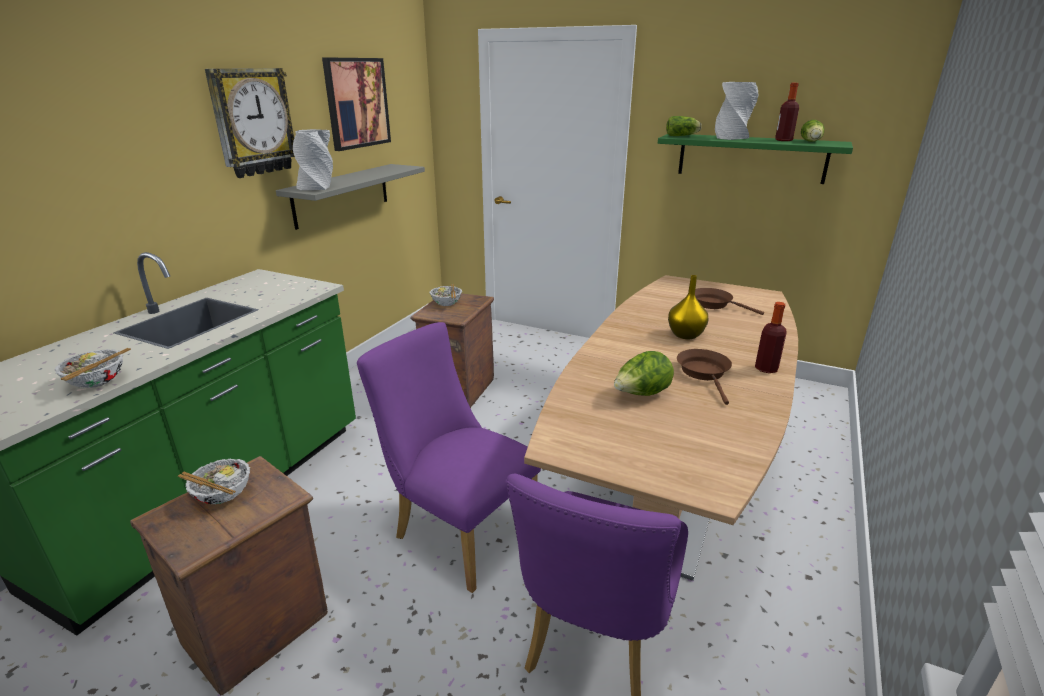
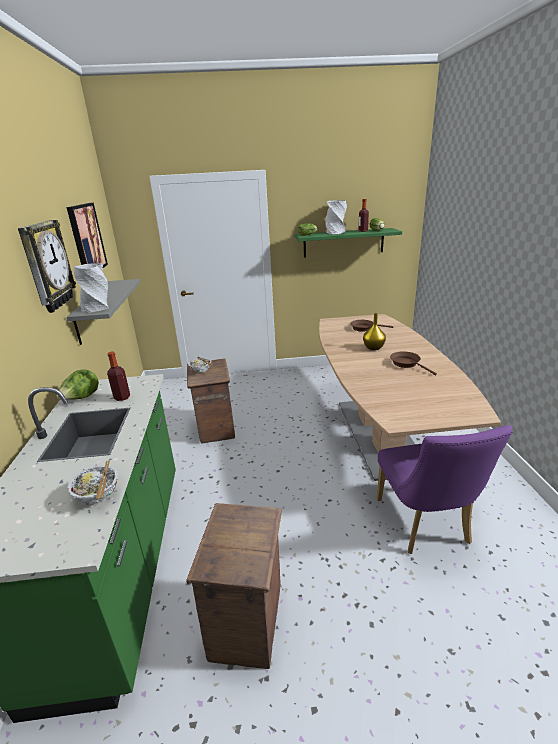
camera: 30 degrees left, 0 degrees up
(223, 495) = (228, 534): bowl -> none
(458, 530) = (303, 506): purple chair -> none
(641, 394) = (395, 383): lettuce -> lettuce (81, 398)
(766, 369) = (427, 353): bottle -> bottle (122, 397)

